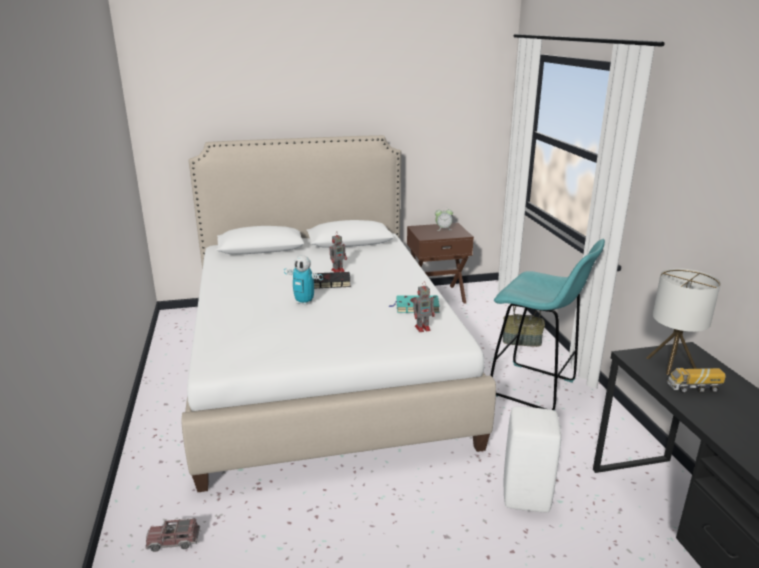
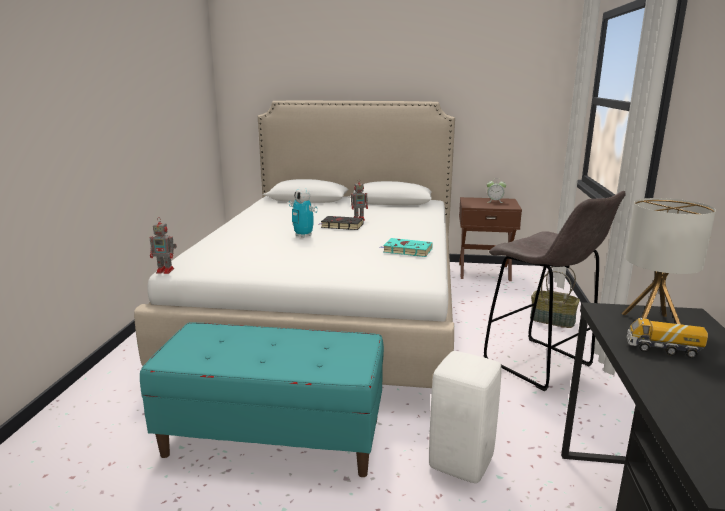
camera: 20 degrees right, 5 degrees down
(173, 541) = (101, 419): toy truck -> none
(359, 515) = (274, 437): none -> turquoise bench
(423, 328) = (397, 266): toy robot -> toy robot (166, 270)
(535, 388) = (540, 364): turquoise stool -> grey stool

